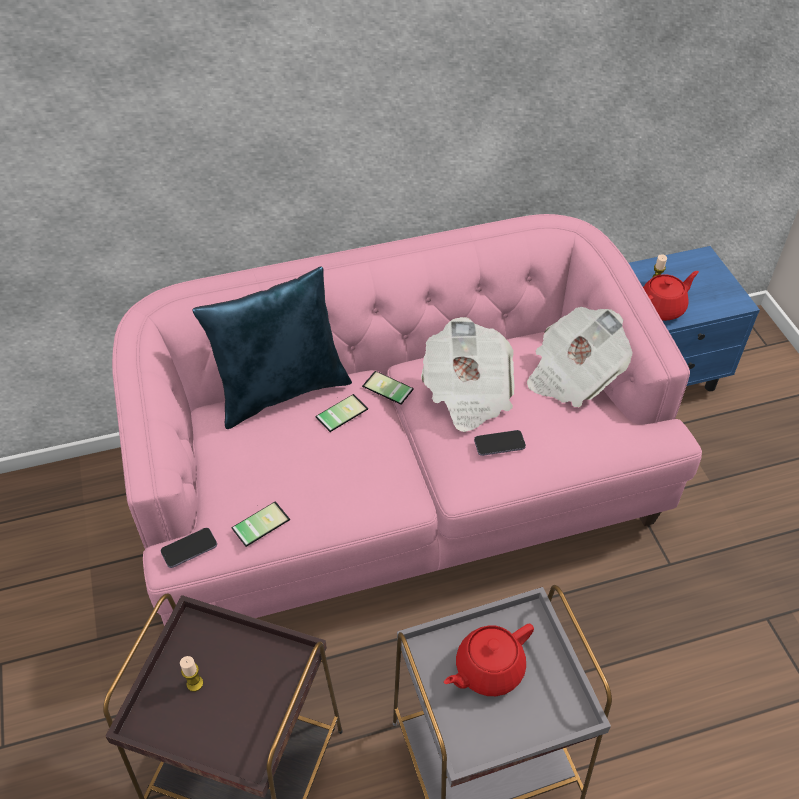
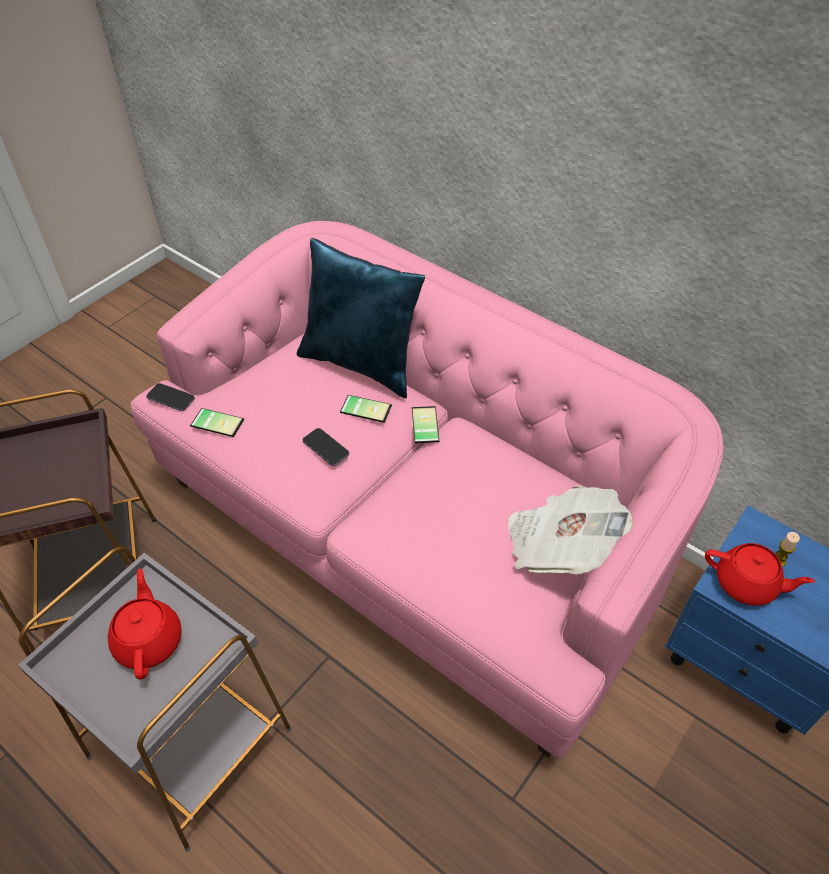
camera: 55 degrees right, 0 degrees up
(195, 683) = (38, 460): candle -> none
(467, 393) = (461, 477): newspaper -> none
(487, 669) = (149, 640): red teapot -> red teapot turned 60 degrees clockwise
(499, 444) = (421, 531): phone -> phone (326, 448)

